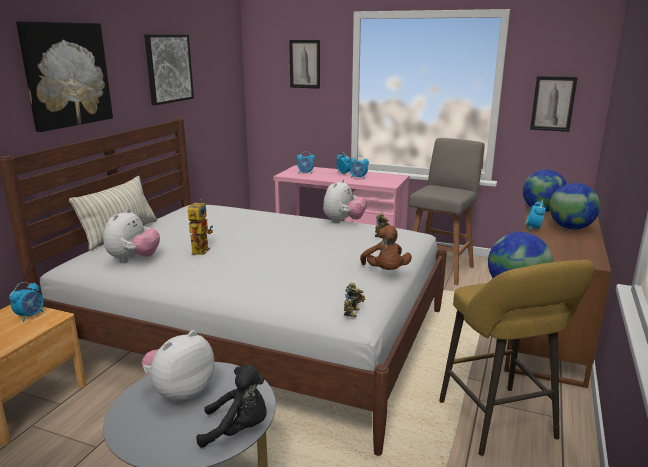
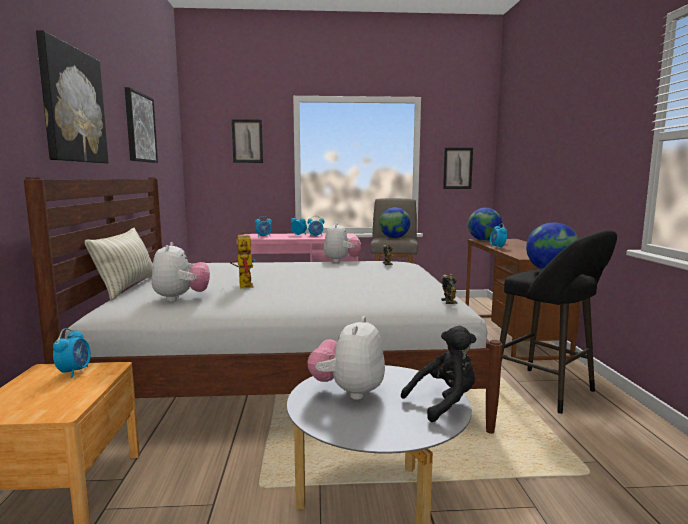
camera: 25 degrees left, 10 degrees down
(385, 271) = (430, 280): brown plush toy -> none
(500, 424) = (549, 391): yellow stool -> black stool
(570, 228) = (518, 245): globe -> globe (394, 238)

